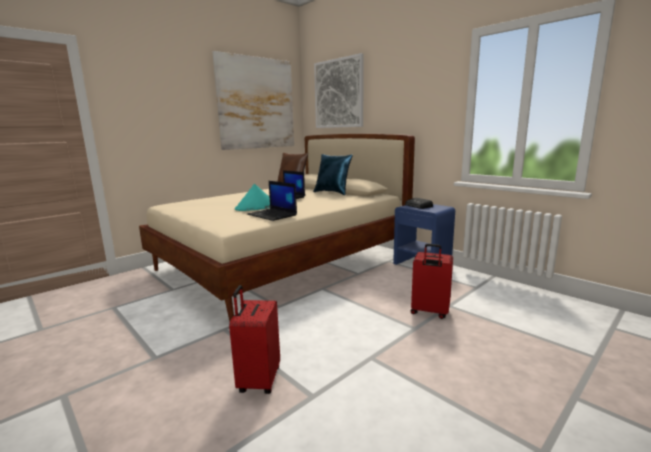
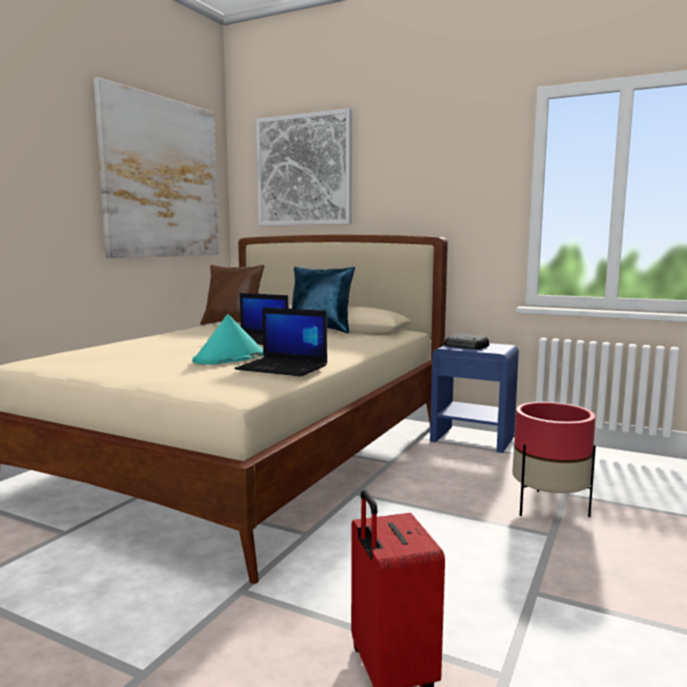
camera: 20 degrees left, 5 degrees down
(429, 312) = (548, 507): red suitcase -> red planter

